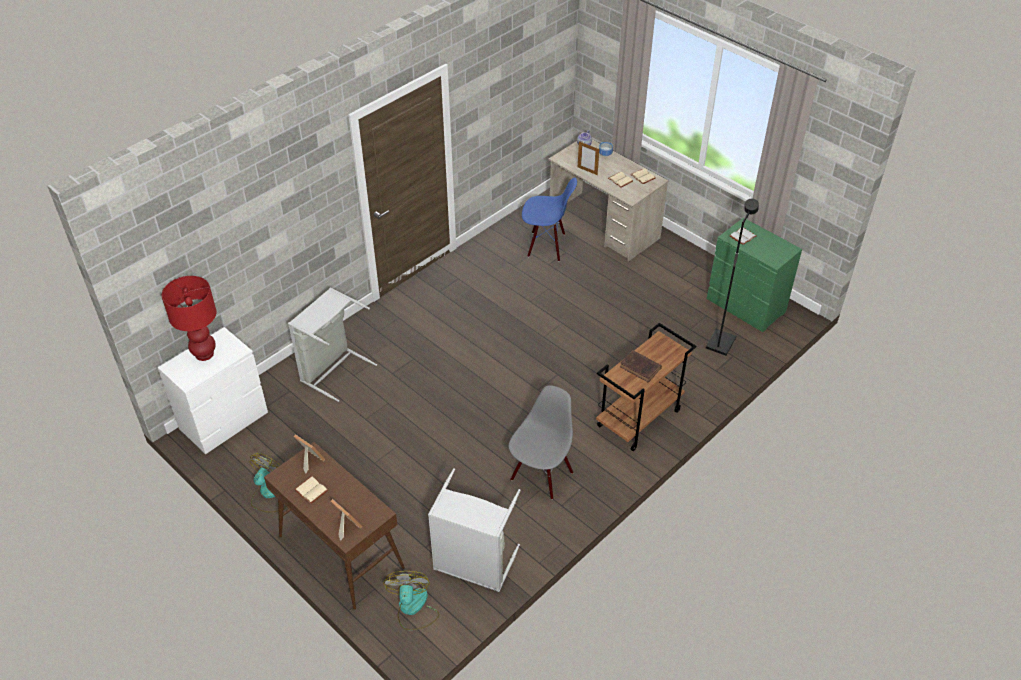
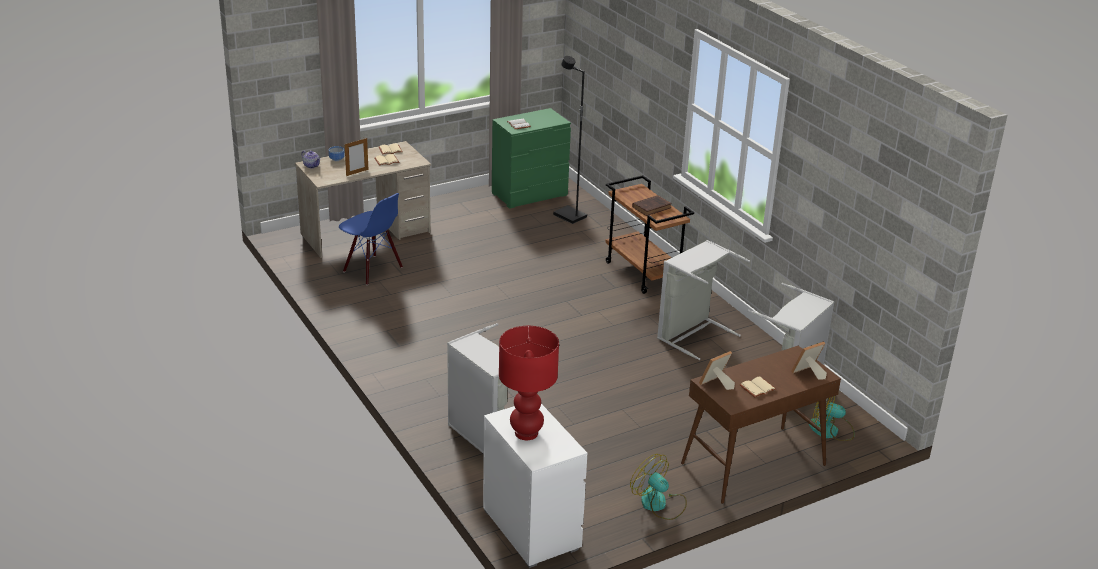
camera: 75 degrees left, 15 degrees down
(541, 475) = (692, 334): grey chair -> grey laundry basket
(546, 246) = (372, 270): blue chair -> blue chair turned 105 degrees clockwise

